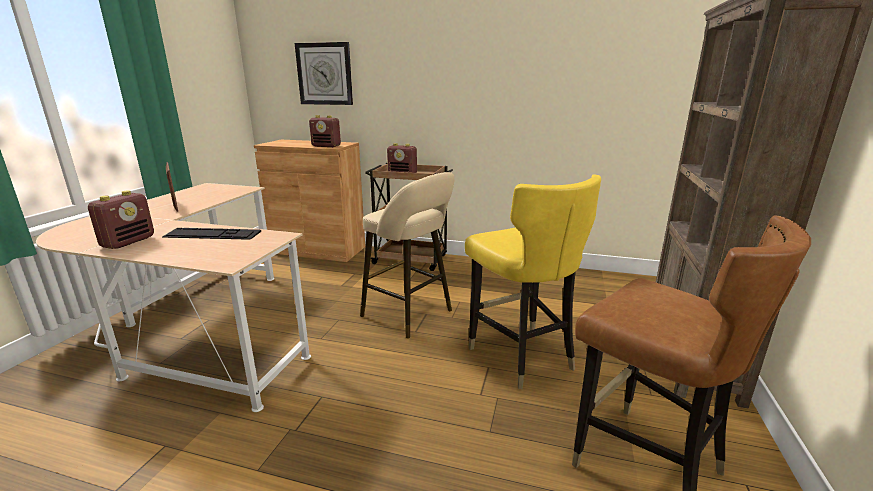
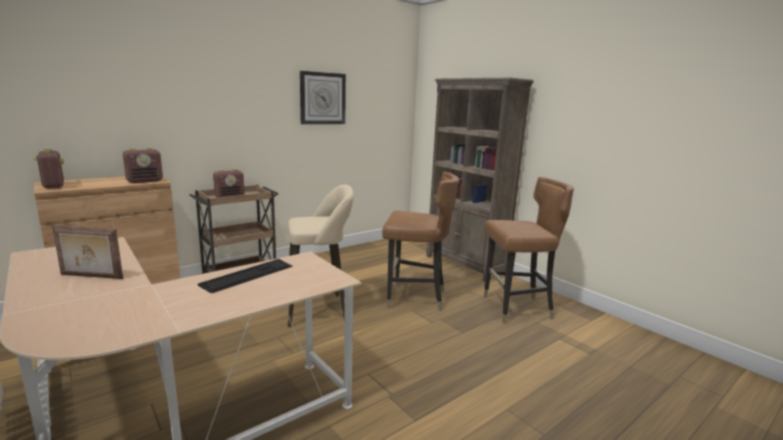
camera: 55 degrees left, 5 degrees down
(129, 242) = (193, 307): radio -> radio (53, 186)
(324, 74) = (105, 100): wall clock -> wall clock (322, 98)
(521, 356) = (414, 298): yellow chair -> brown chair

